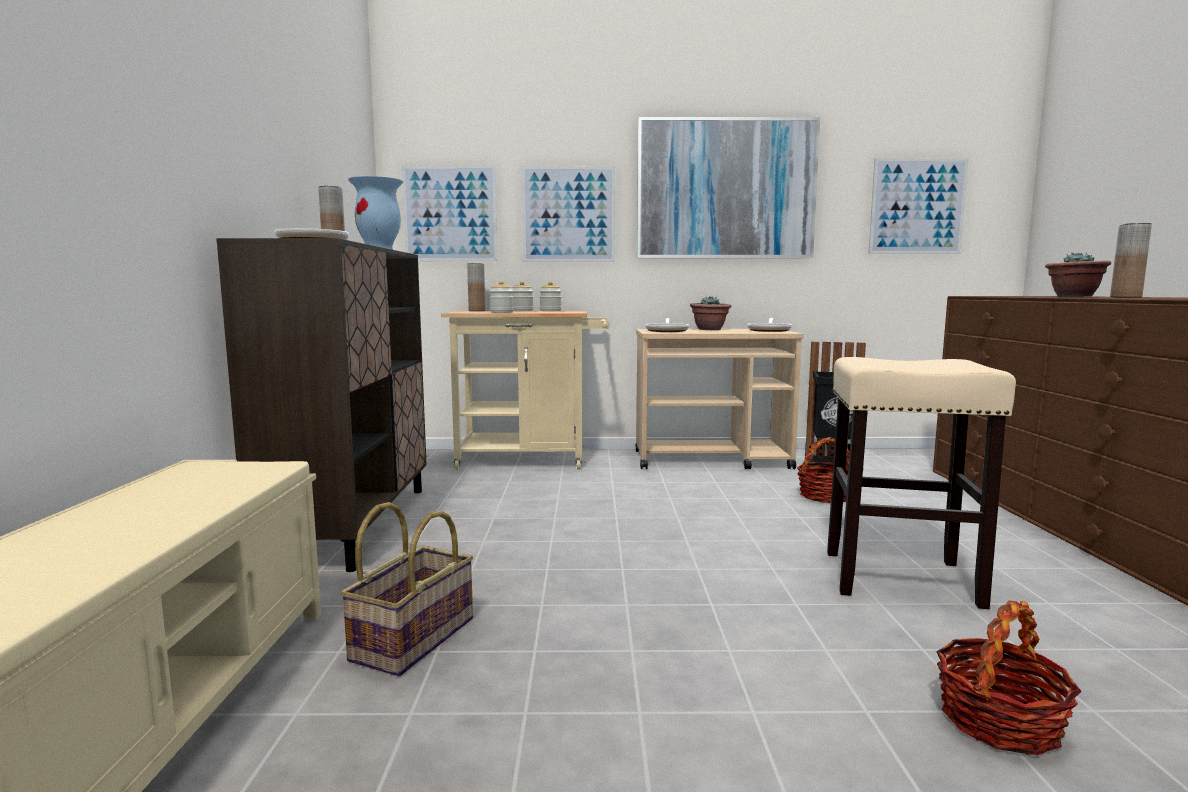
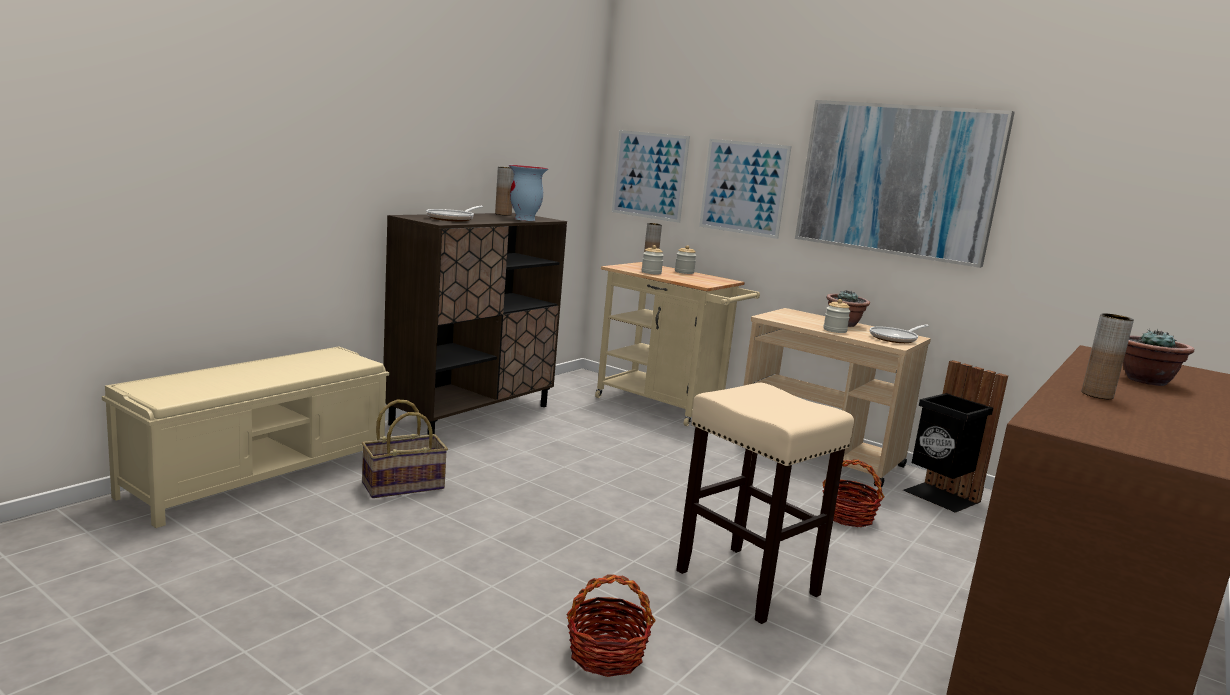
camera: 35 degrees right, 5 degrees up
(550, 311) = (708, 276): jar -> jar (835, 330)
(667, 331) = (791, 317): frying pan -> none
(917, 206) = (1134, 226): picture -> none

